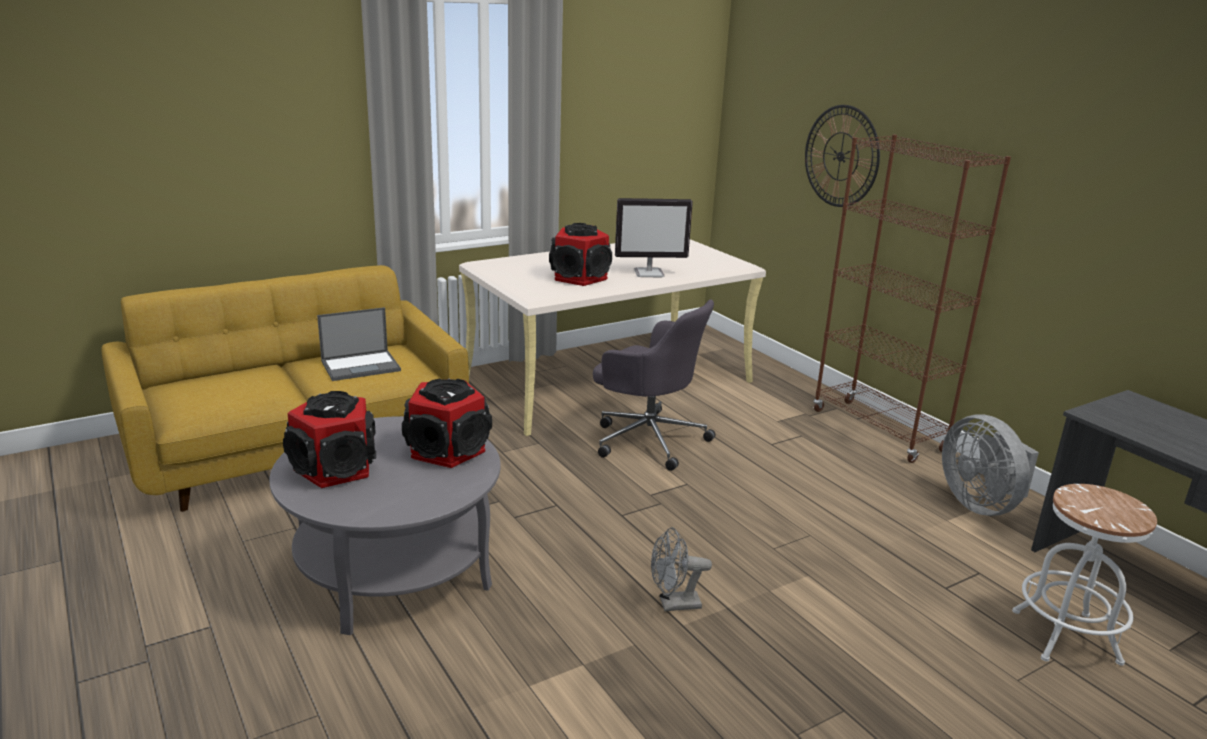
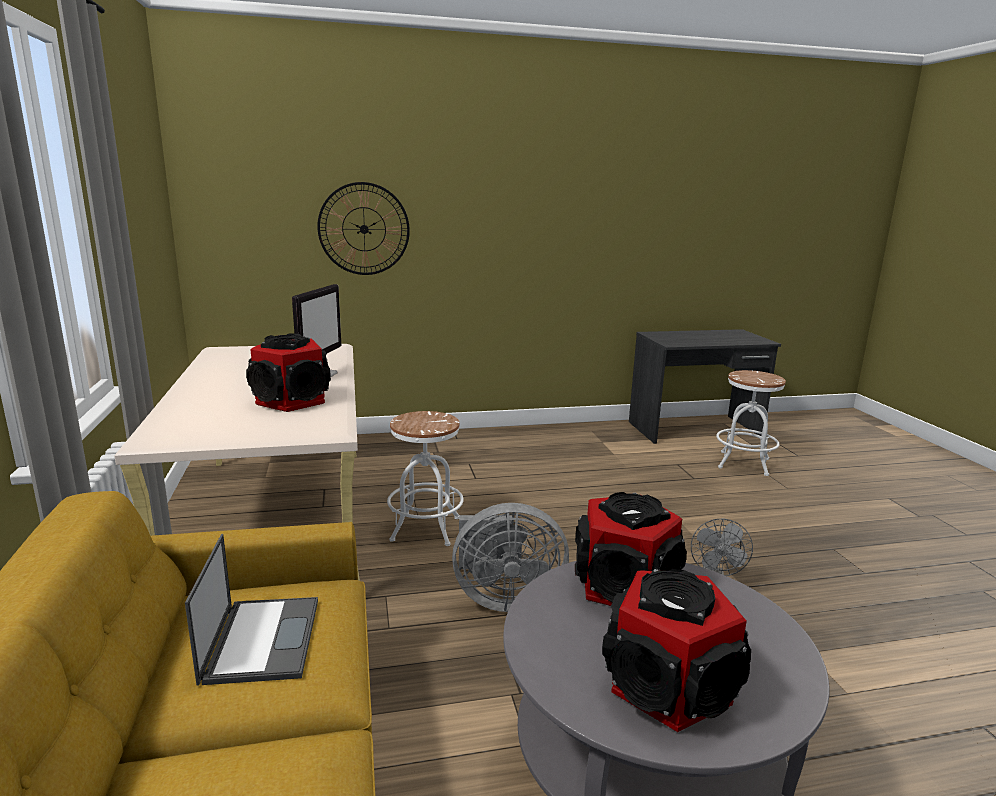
camera: 70 degrees left, 5 degrees down
(648, 439) = (425, 529): grey office chair -> white stool
(878, 431) = (481, 437): brown bookcase -> none
(981, 504) = (597, 439): grey fan -> grey fan (504, 598)

